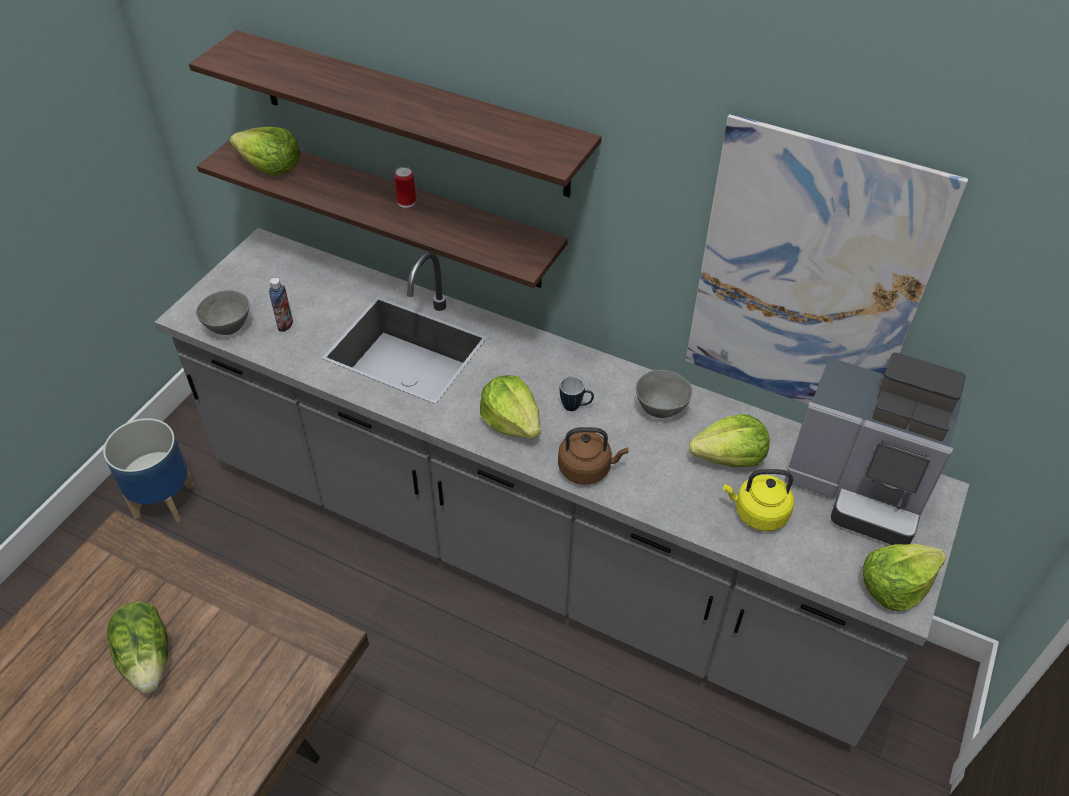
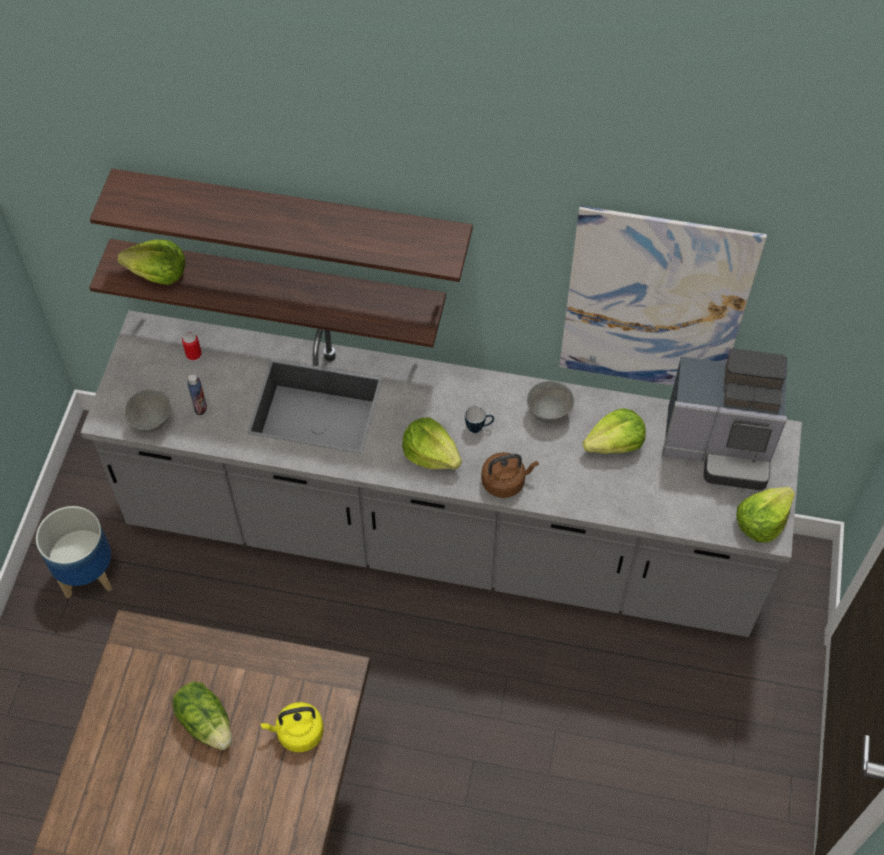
camera: 15 degrees left, 10 degrees up
(406, 202) = (295, 285): can -> can (194, 355)
(757, 513) = (648, 487): yellow kettle -> yellow kettle (297, 733)

